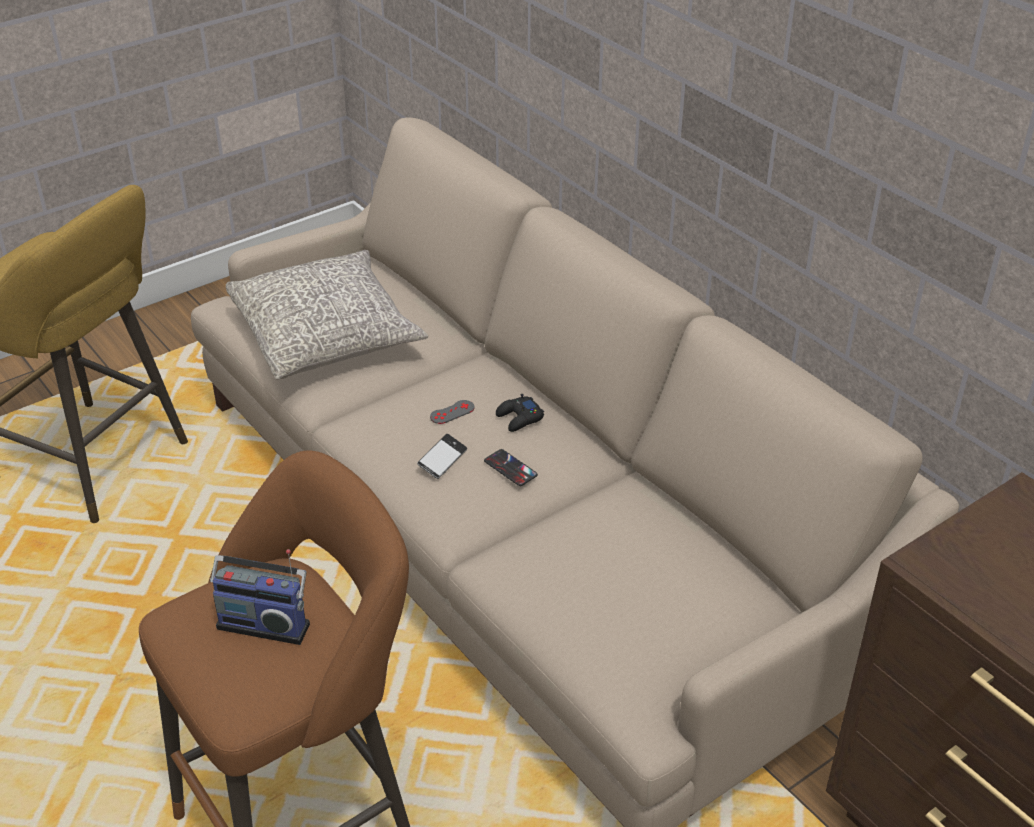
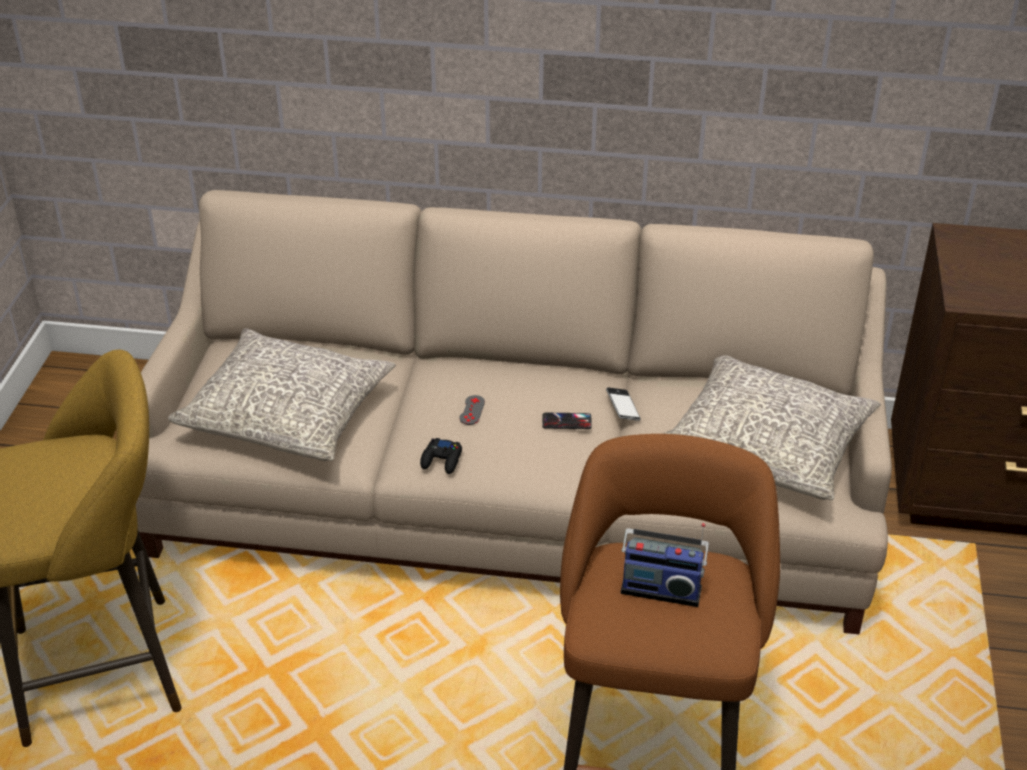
camera: 45 degrees left, 0 degrees up
(265, 623) = (661, 588): radio -> radio turned 45 degrees clockwise
(442, 460) = (515, 445): phone -> phone (622, 407)
(519, 418) = (523, 386): black game controller -> black game controller (442, 460)
(653, 604) = (767, 445): none -> grey pillow

